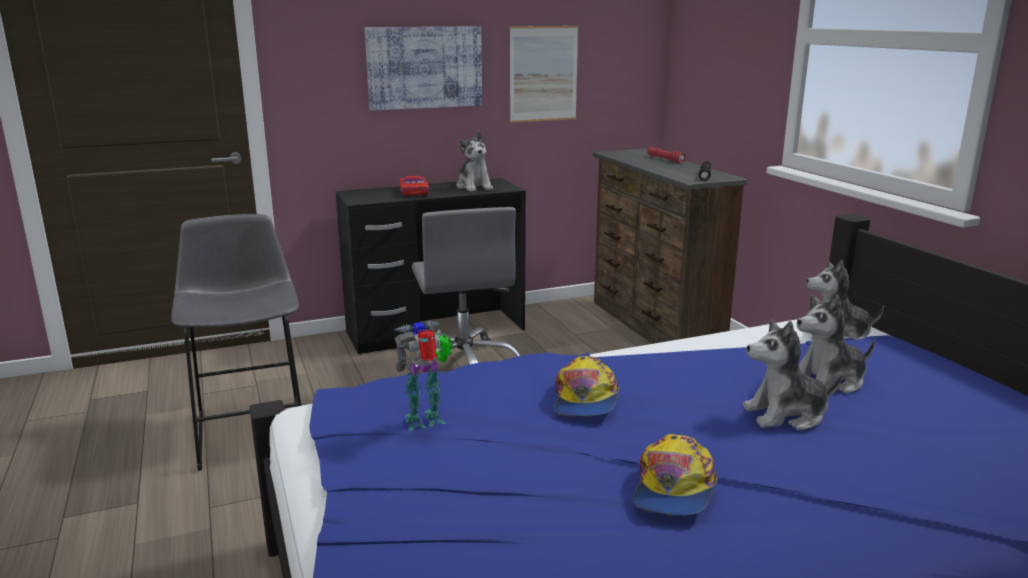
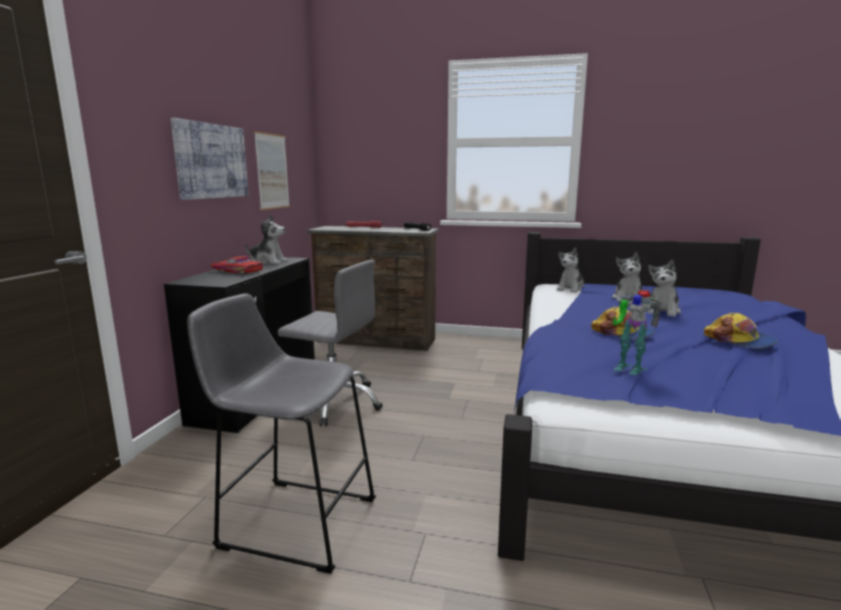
camera: 55 degrees left, 5 degrees down
(426, 422) = (629, 367): toy robot -> toy robot turned 60 degrees counterclockwise

